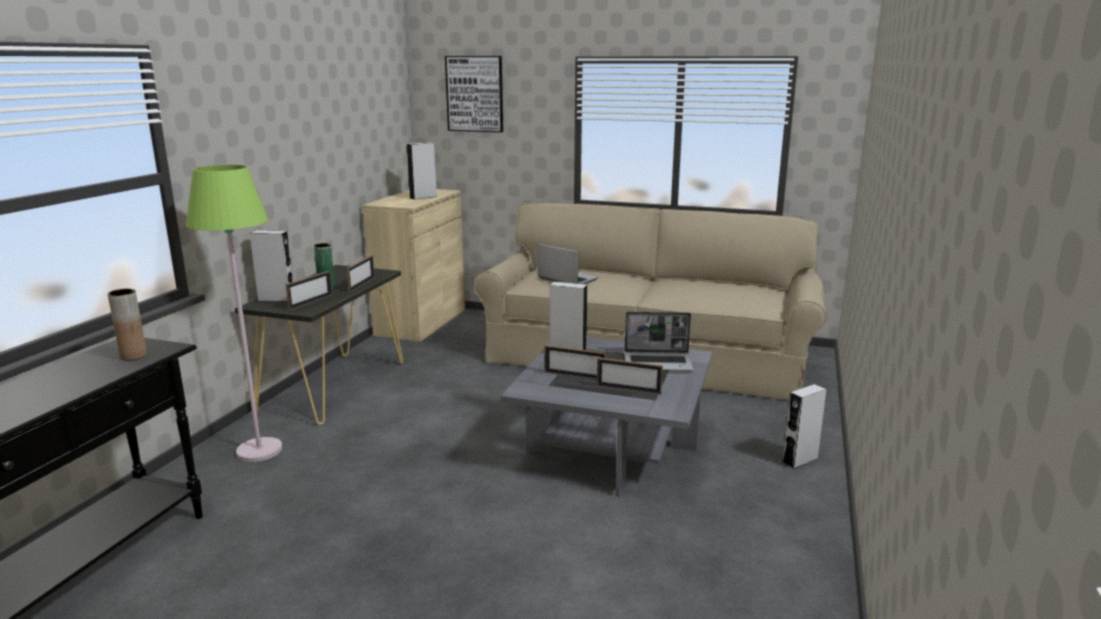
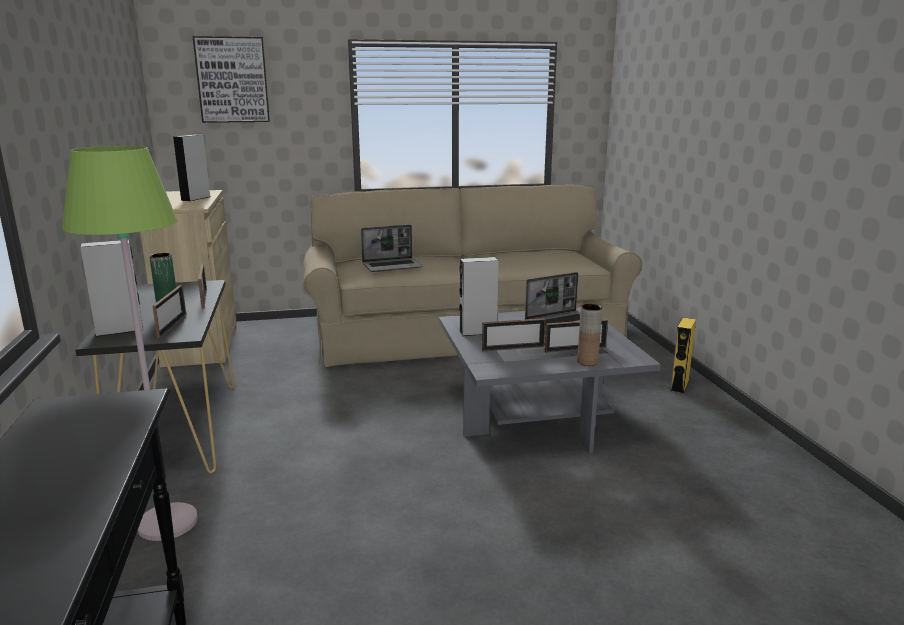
camera: 30 degrees left, 0 degrees up
(133, 356) = (104, 419): brown vase -> brown vase (587, 362)
(566, 279) = (392, 266): laptop -> laptop turned 150 degrees clockwise
(799, 460) = (679, 386): grey speaker -> yellow speaker

